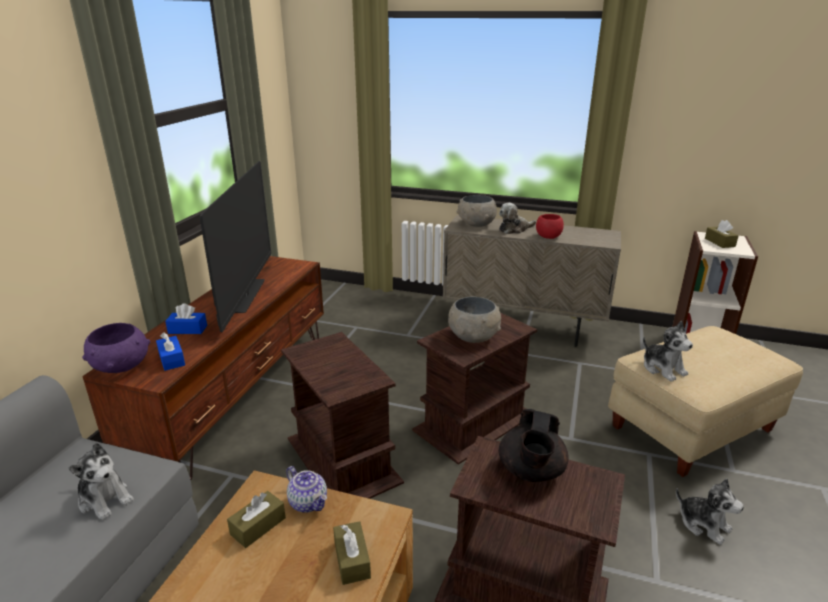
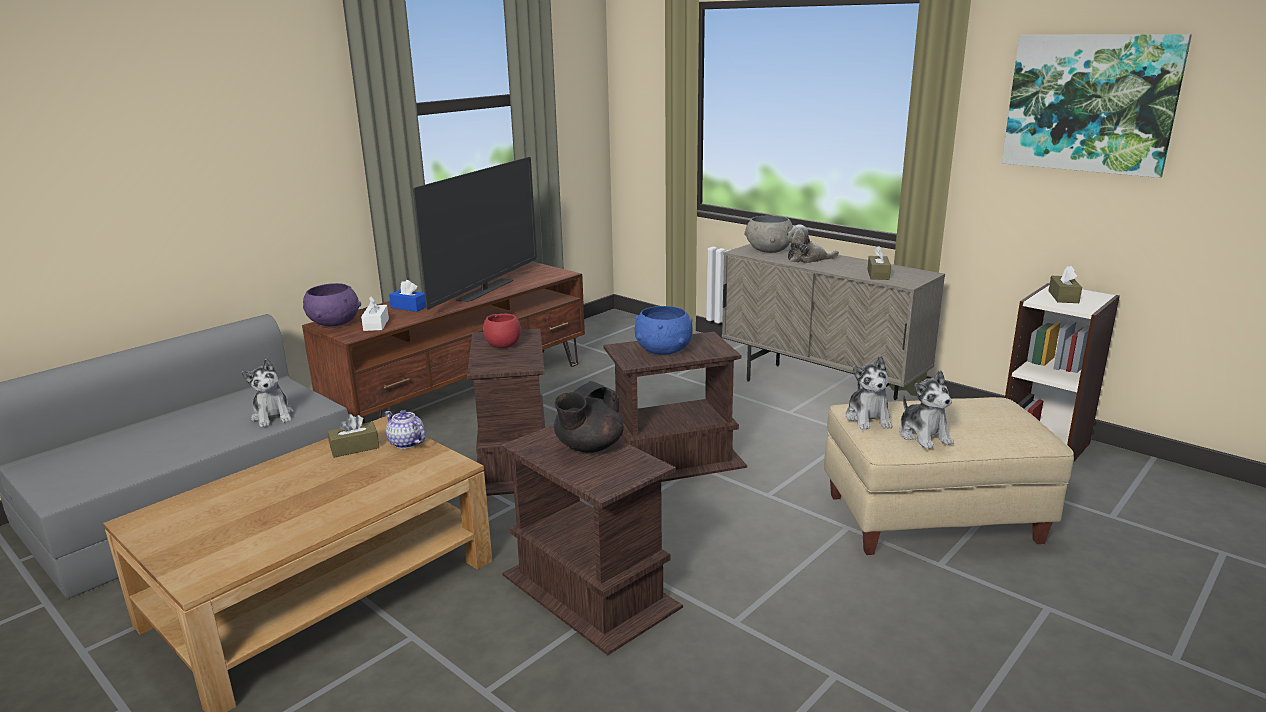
camera: 25 degrees right, 5 degrees down
(172, 359) = (376, 324): blue tissue box -> white tissue box
(309, 502) = (406, 443): teapot -> teapot turned 150 degrees clockwise
(352, 560) = (402, 482): brown tissue box -> brown tissue box (878, 274)
(473, 336) = (663, 350): grey bowl -> blue bowl
(548, 237) = (838, 269): red bowl -> red bowl (503, 345)
(703, 524) = (843, 597): plush toy -> plush toy (924, 436)
(730, 99) = (1090, 103): none -> picture

